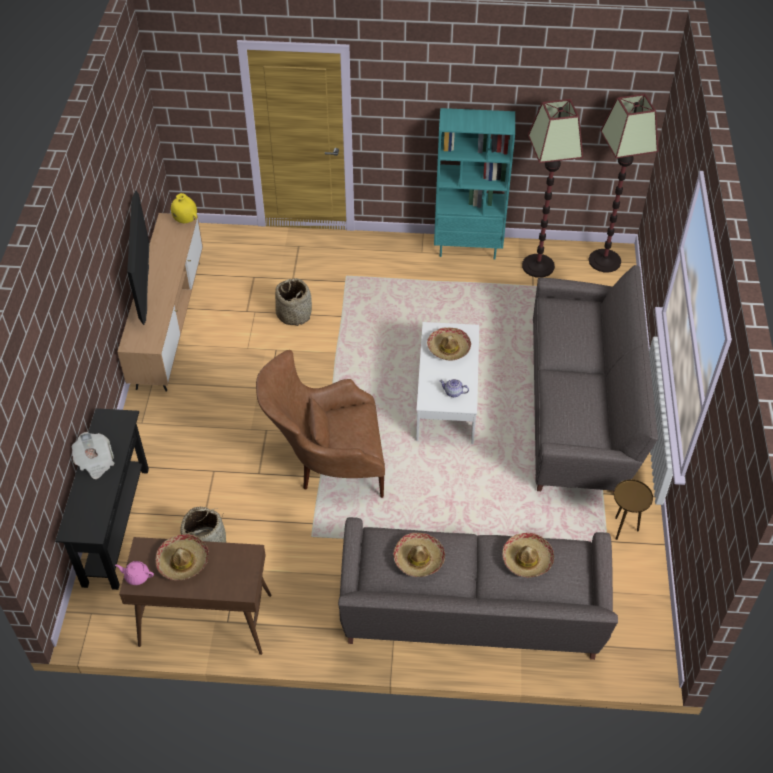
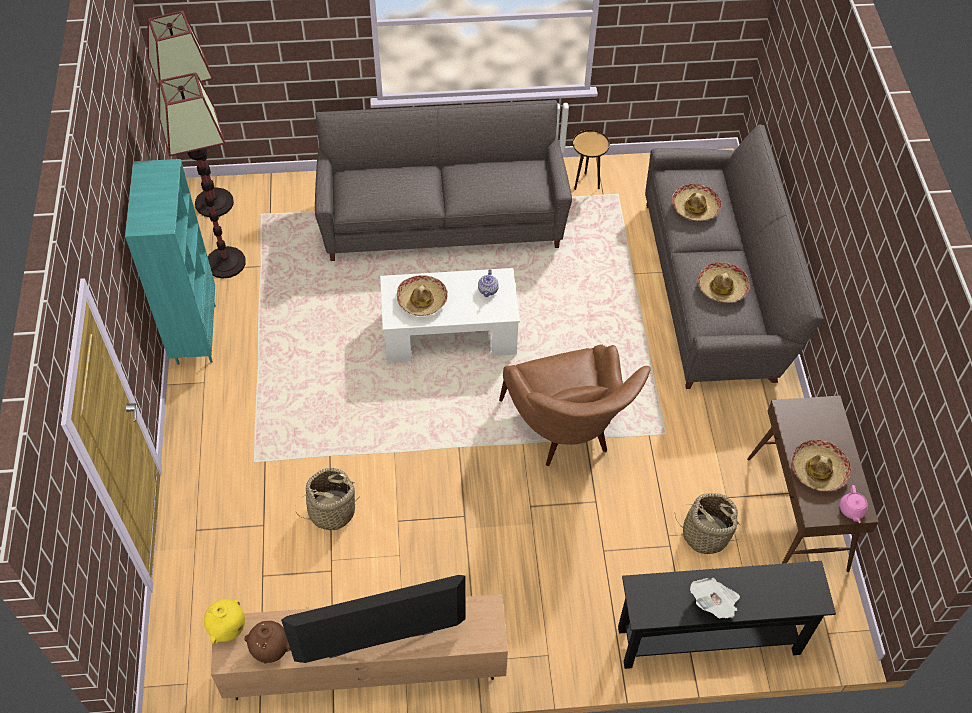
camera: 100 degrees left, 5 degrees up
(164, 238) = (271, 650): none -> brown vase

